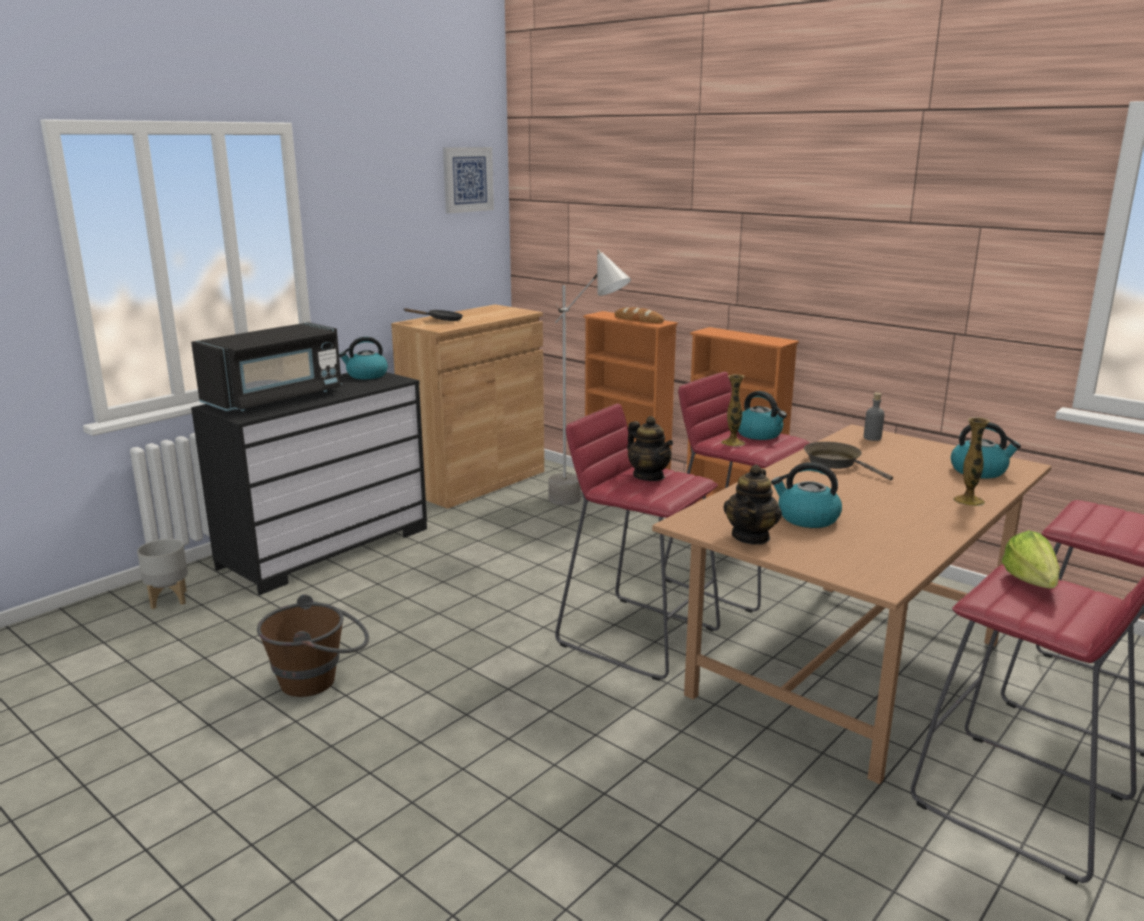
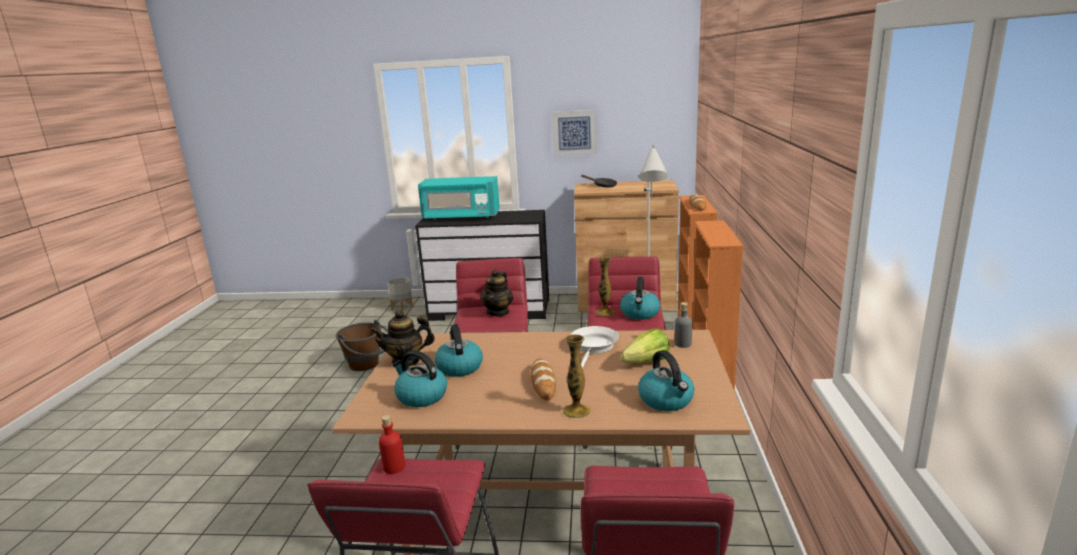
camera: 55 degrees right, 0 degrees up
(275, 399) = (461, 217): black microwave -> turquoise microwave
(366, 375) = (528, 213): kettle -> kettle (421, 396)
(467, 179) = (653, 87): picture -> picture (574, 132)
(836, 463) = (593, 348): brown frying pan -> white frying pan
(892, 497) = (543, 382): none -> bread
(994, 598) = (394, 467): none -> red bottle
(1031, 586) = (434, 478): lettuce -> lettuce (642, 364)

